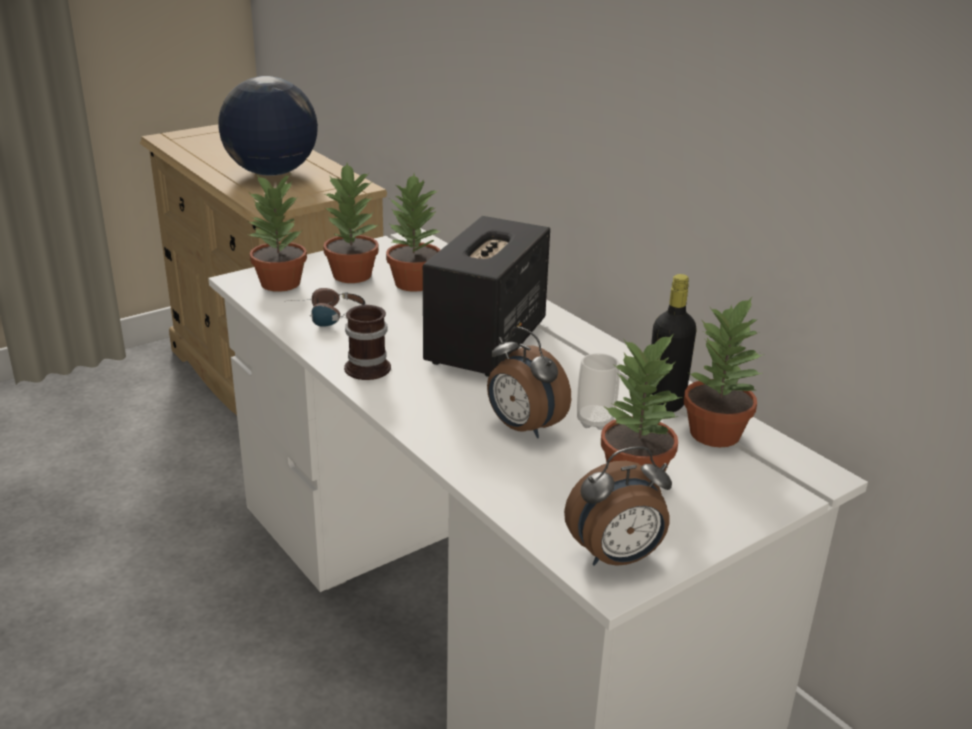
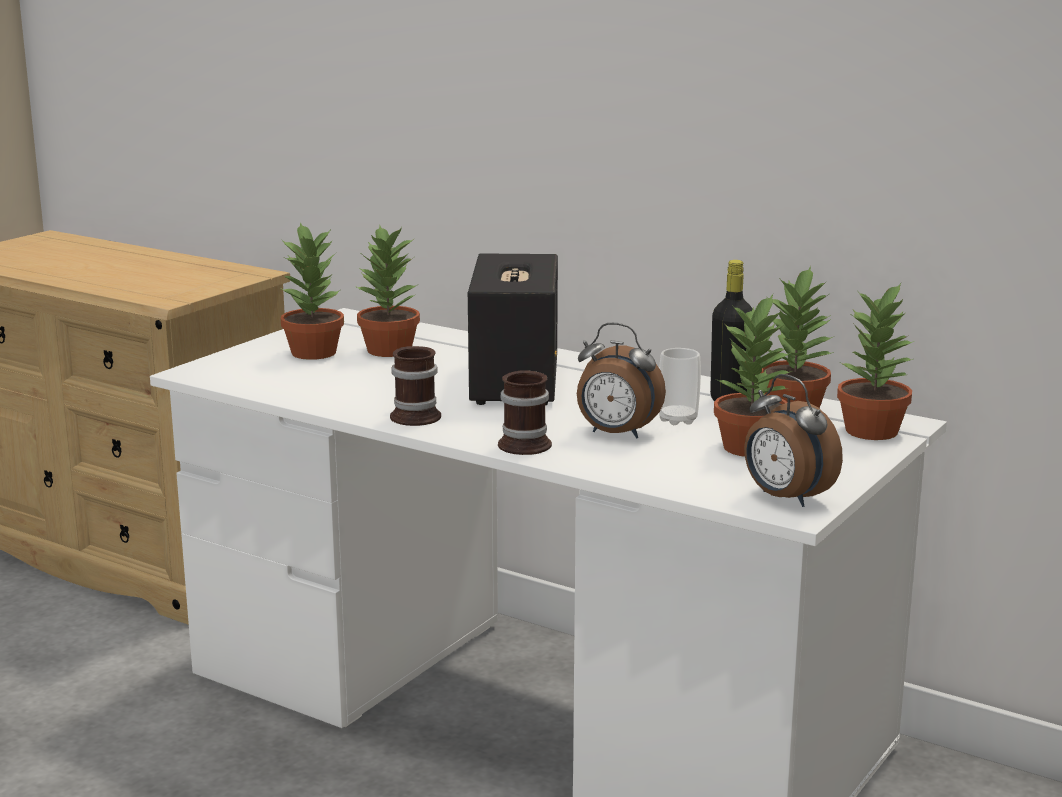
camera: 20 degrees left, 10 degrees down
(271, 173) = (137, 273): globe -> none
(281, 283) = (242, 369): potted plant -> potted plant (873, 431)
(325, 317) = (324, 387): headphones -> none
(435, 423) = (528, 443): none -> mug
(616, 558) = (785, 498): alarm clock -> alarm clock turned 90 degrees clockwise

